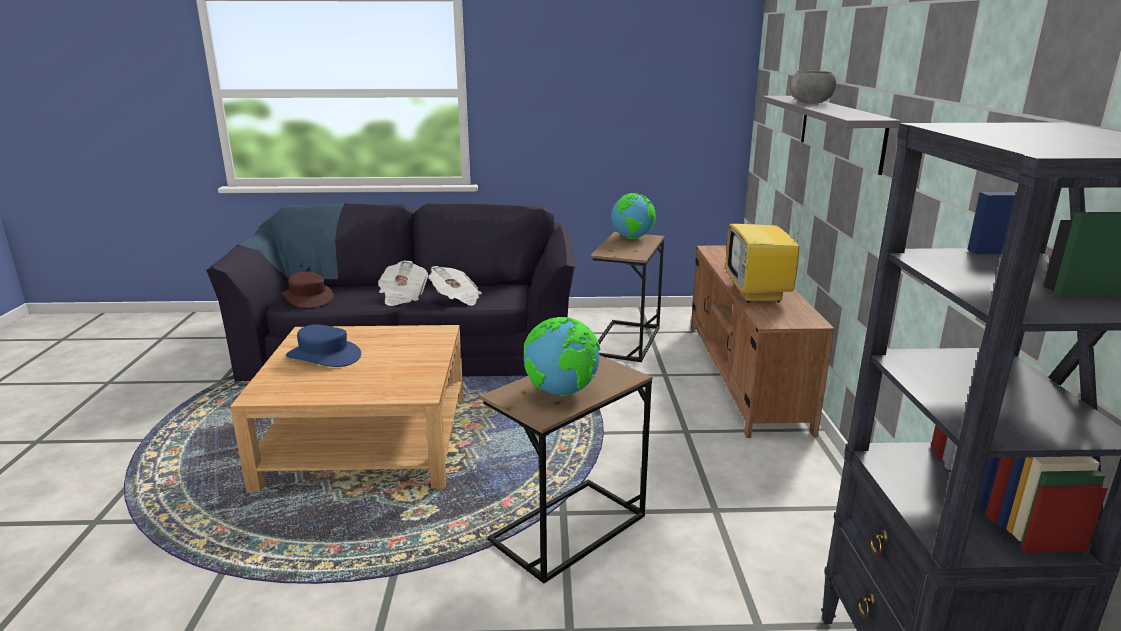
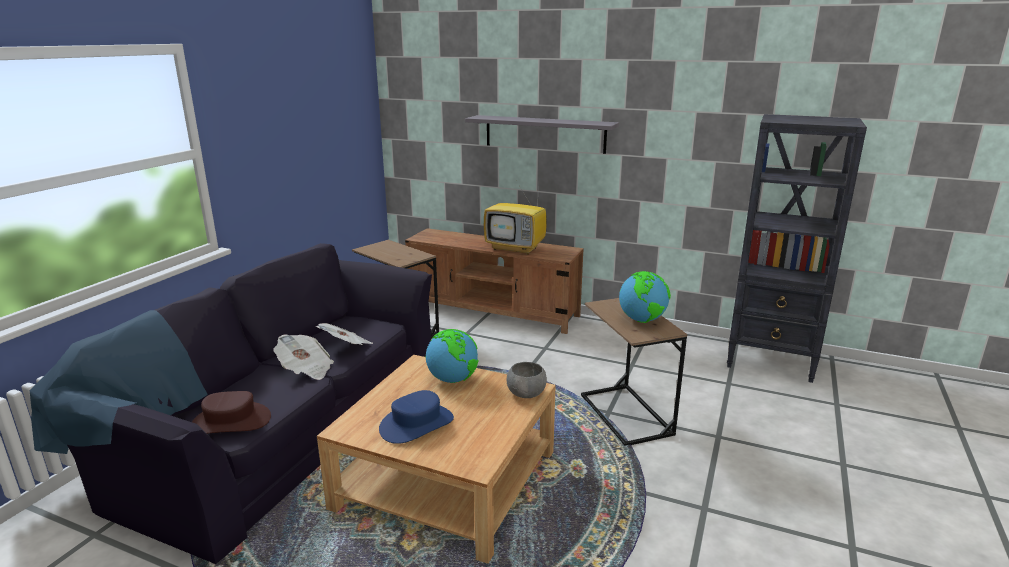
camera: 65 degrees left, 0 degrees up
(632, 238) = (379, 248): globe -> globe (452, 379)
(810, 103) = (524, 119): grey bowl -> grey bowl (525, 393)

